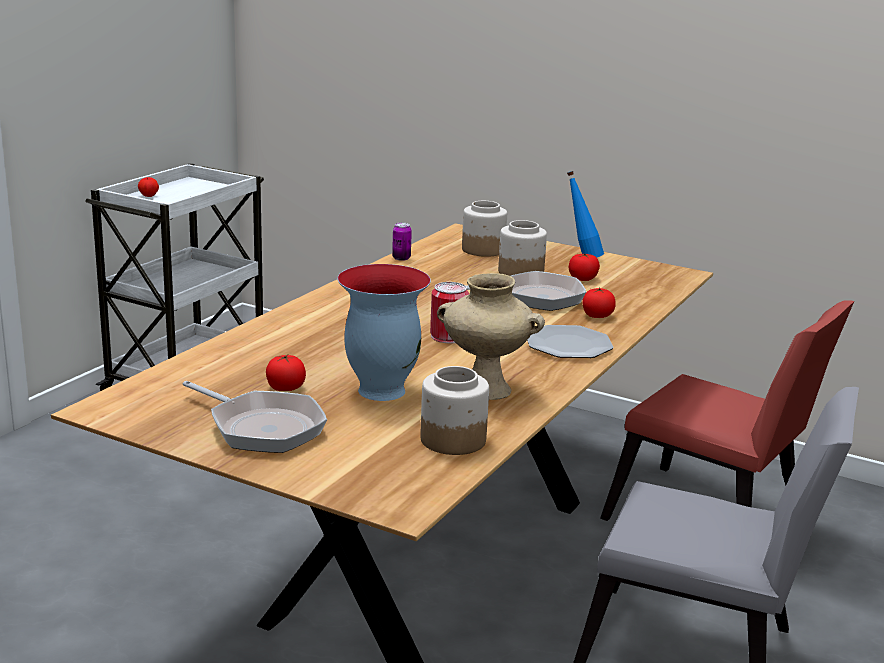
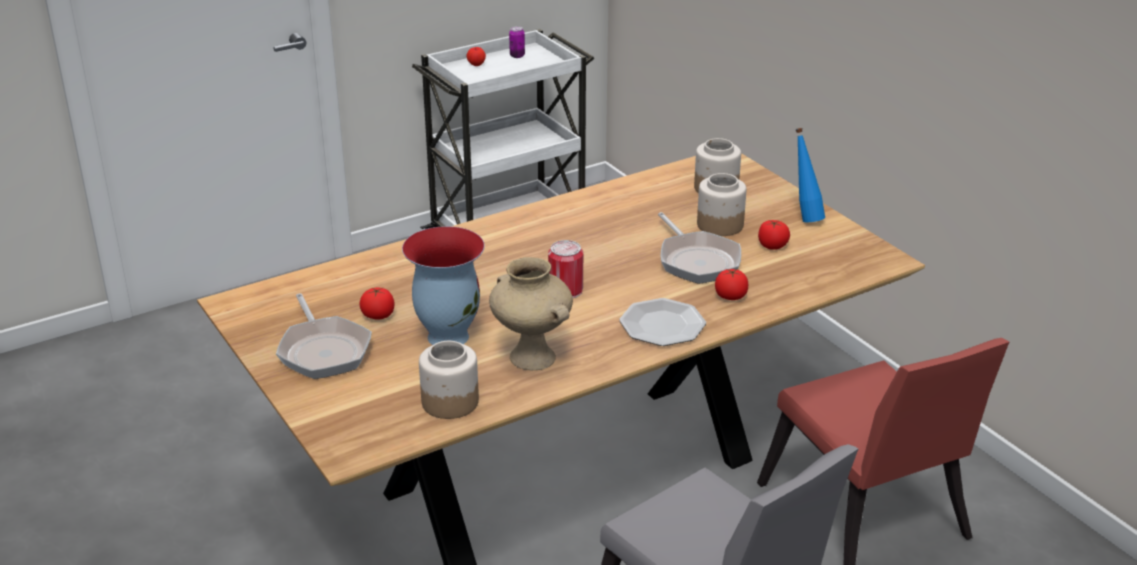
camera: 30 degrees right, 10 degrees up
(401, 258) = (625, 184): can -> can (517, 56)
(535, 297) = (696, 260): frying pan -> frying pan turned 45 degrees clockwise

